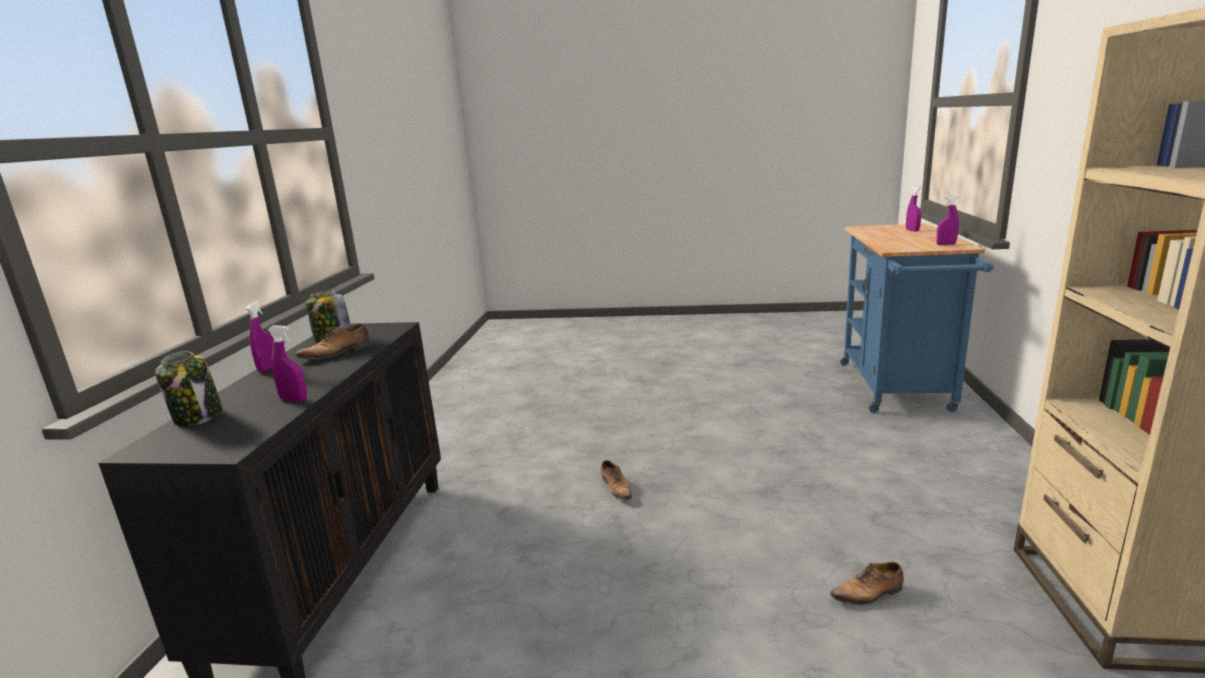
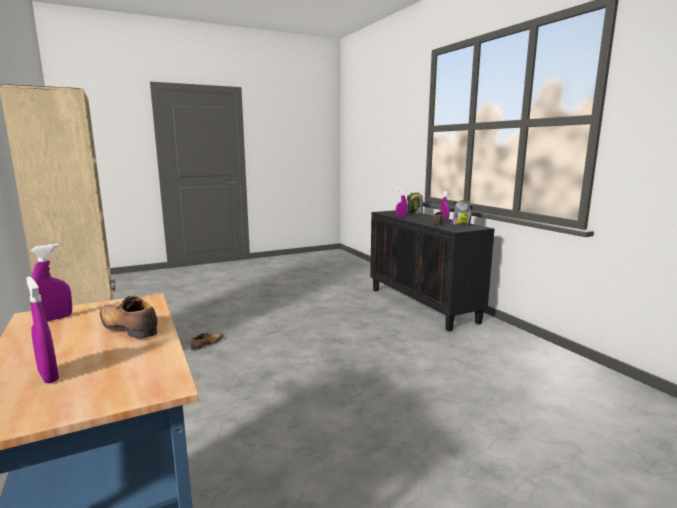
camera: 145 degrees right, 5 degrees down
(616, 488) = (357, 354): shoe -> shoe (128, 328)

